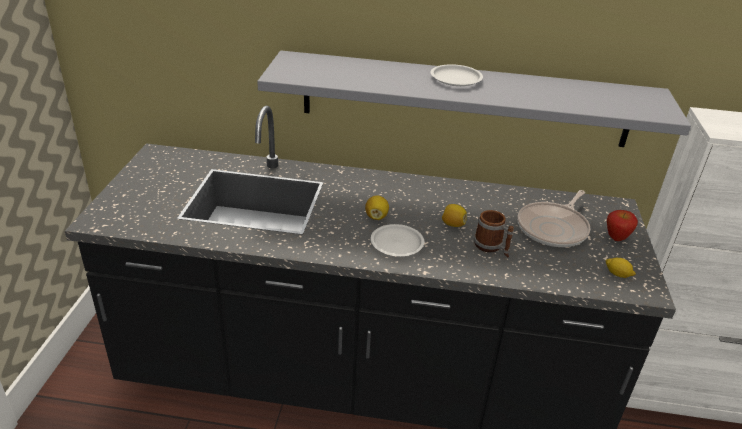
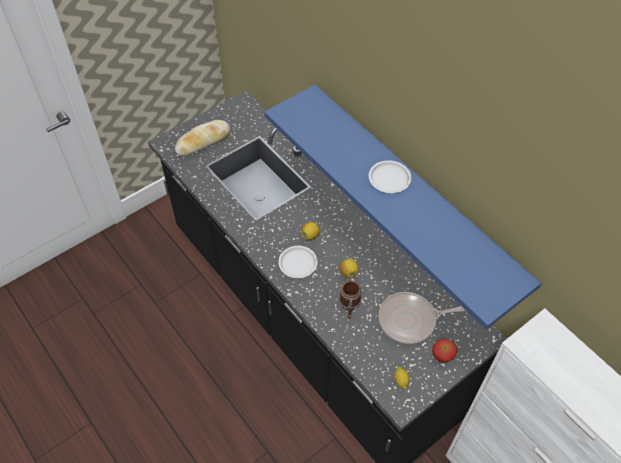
camera: 45 degrees right, 20 degrees up
(146, 200) = (203, 141): none -> bread
(464, 99) = (412, 190): grey shelf -> blue shelf

